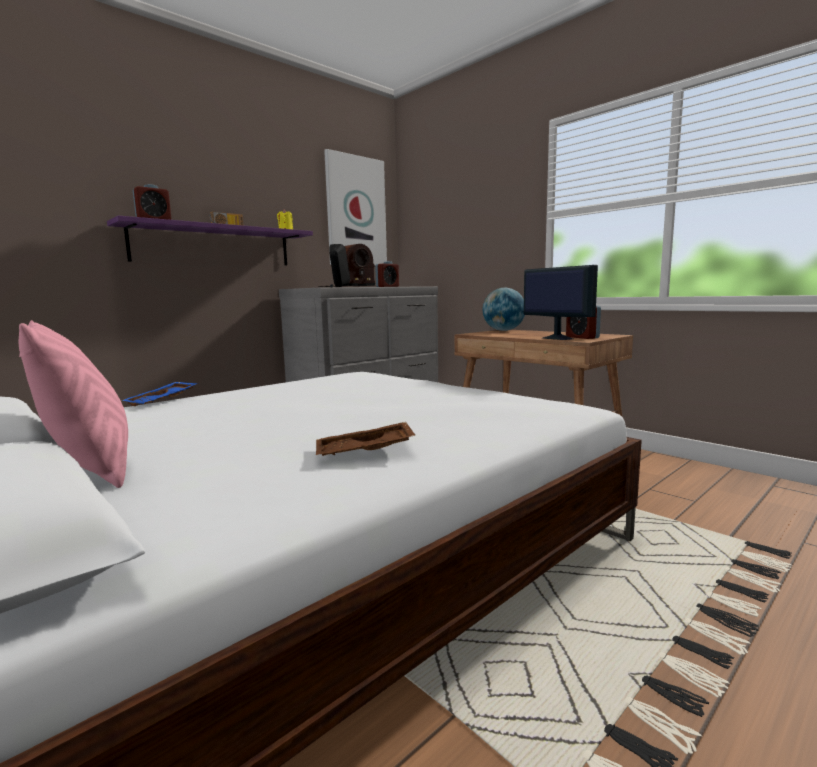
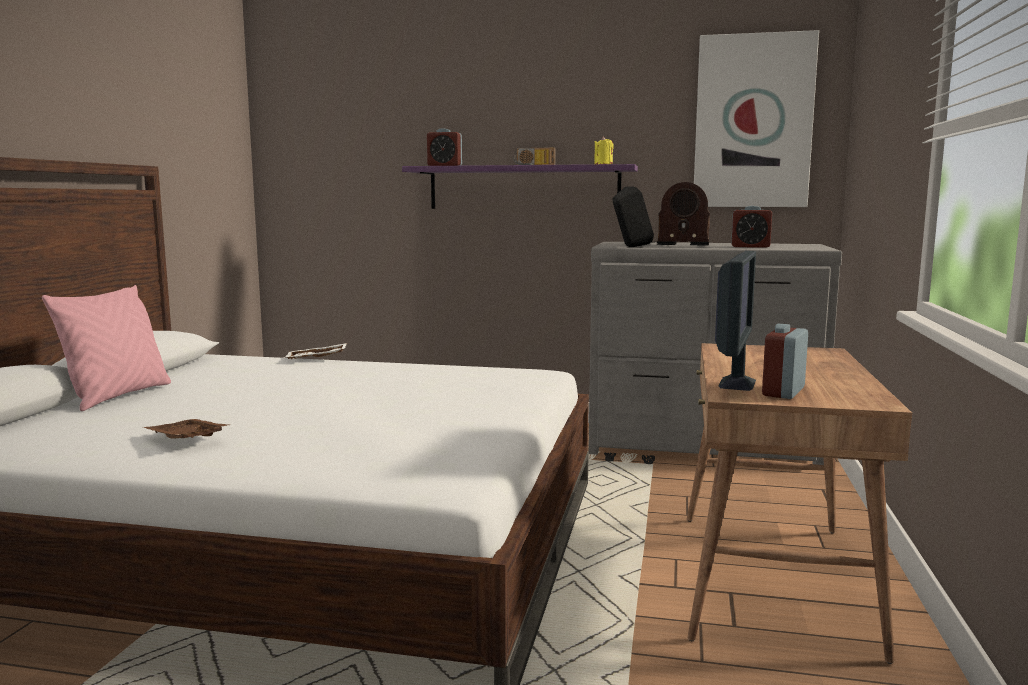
camera: 55 degrees right, 0 degrees up
(163, 401) = (316, 359): blue tray -> white tray
(503, 330) = (812, 351): globe -> none

